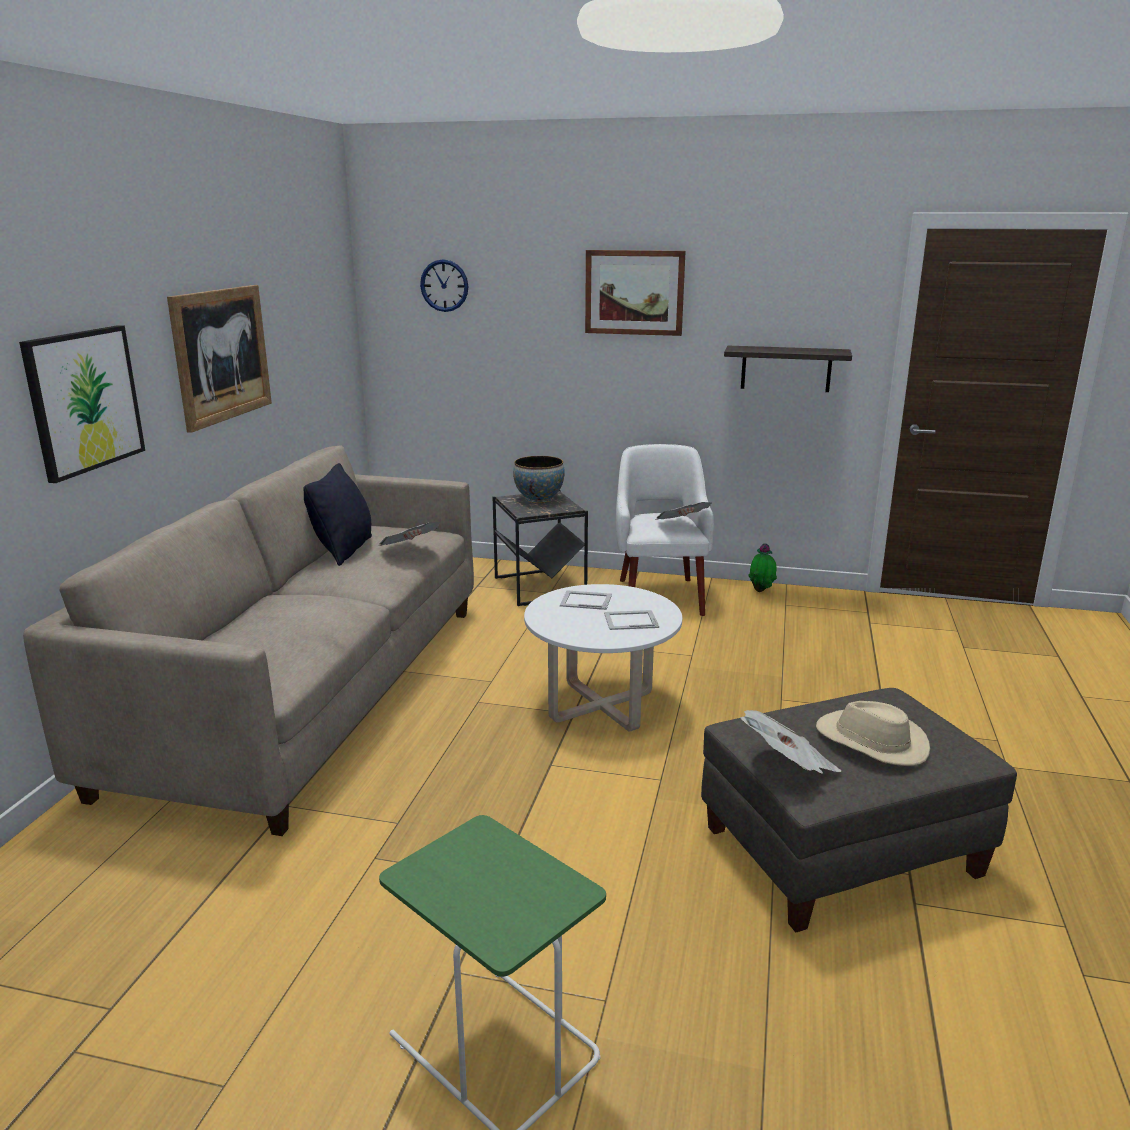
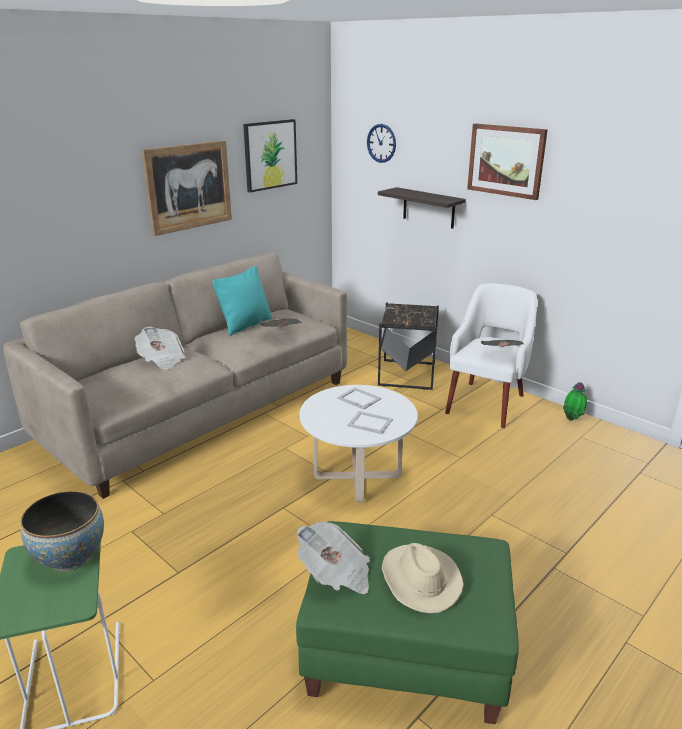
camera: 30 degrees right, 5 degrees up
(84, 400) = (66, 213): picture -> picture (270, 155)
(282, 610) = (161, 360): none -> newspaper
(344, 550) = (245, 325): black pillow -> turquoise pillow
(539, 499) = (413, 311): bowl -> bowl (71, 558)
(786, 368) = (619, 239): shelf -> shelf (428, 208)
(841, 853) = (405, 653): grey ottoman -> green ottoman

